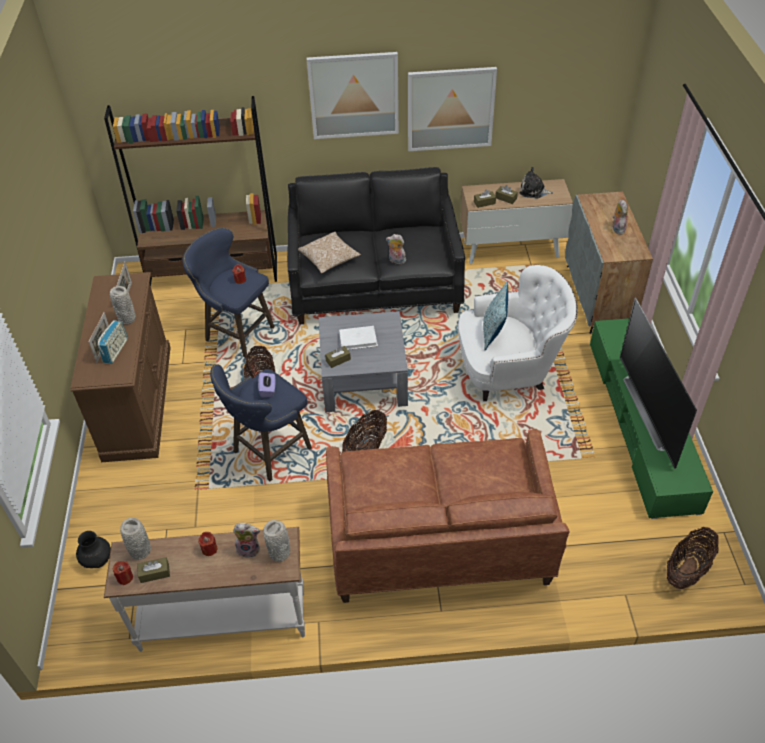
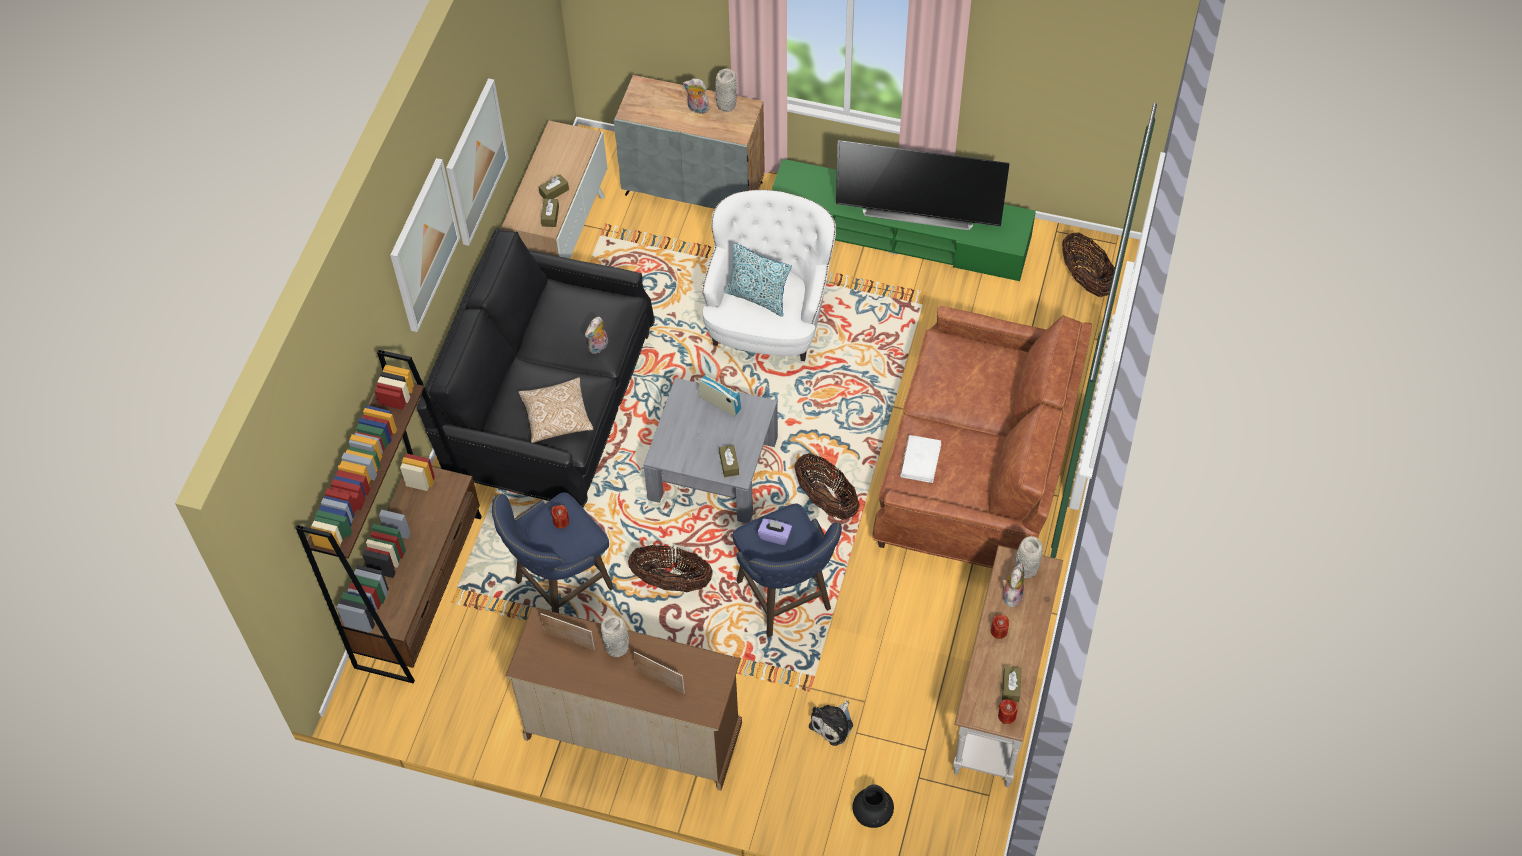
camera: 70 degrees left, 10 degrees up
(116, 351) = (671, 668): radio -> radio (720, 403)
(140, 550) = (977, 696): grey vase -> grey vase (726, 105)
(358, 339) = (704, 433): white book -> white book (920, 460)
(533, 191) = (556, 159): plush toy -> plush toy (833, 724)

